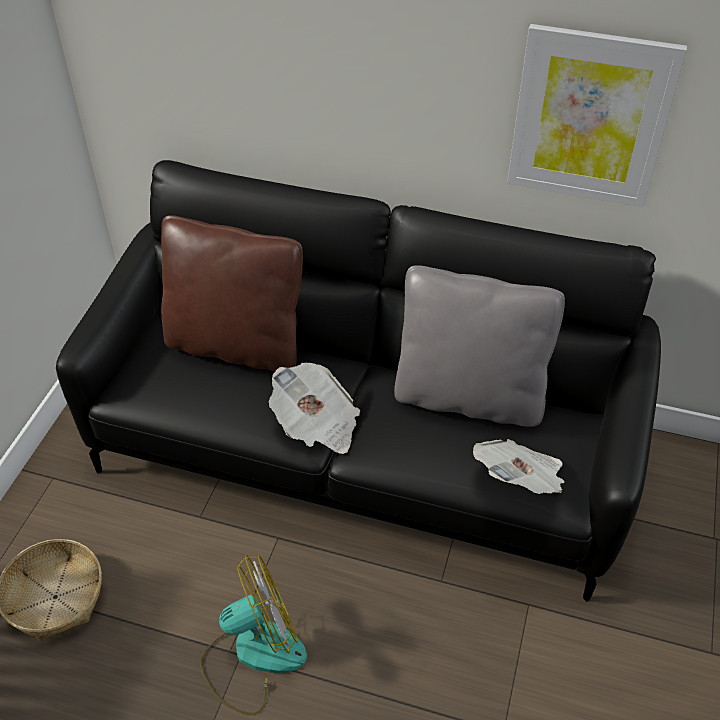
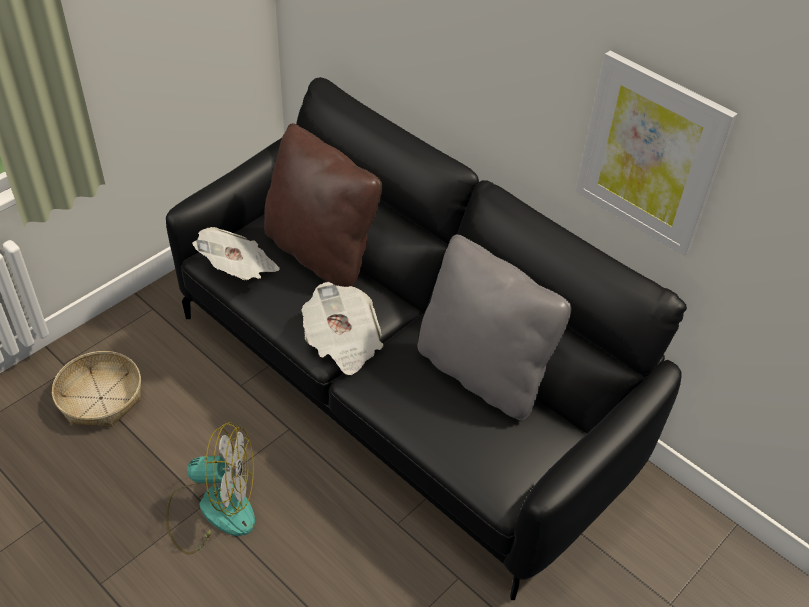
camera: 25 degrees right, 0 degrees up
(520, 480) = (475, 459): newspaper -> newspaper (239, 269)

